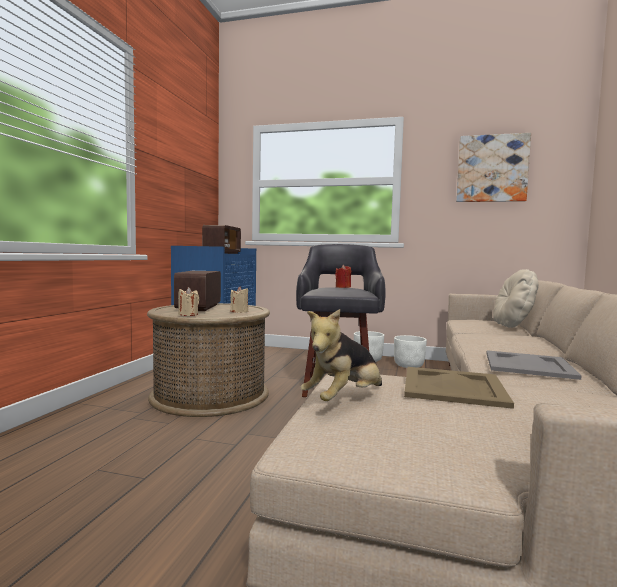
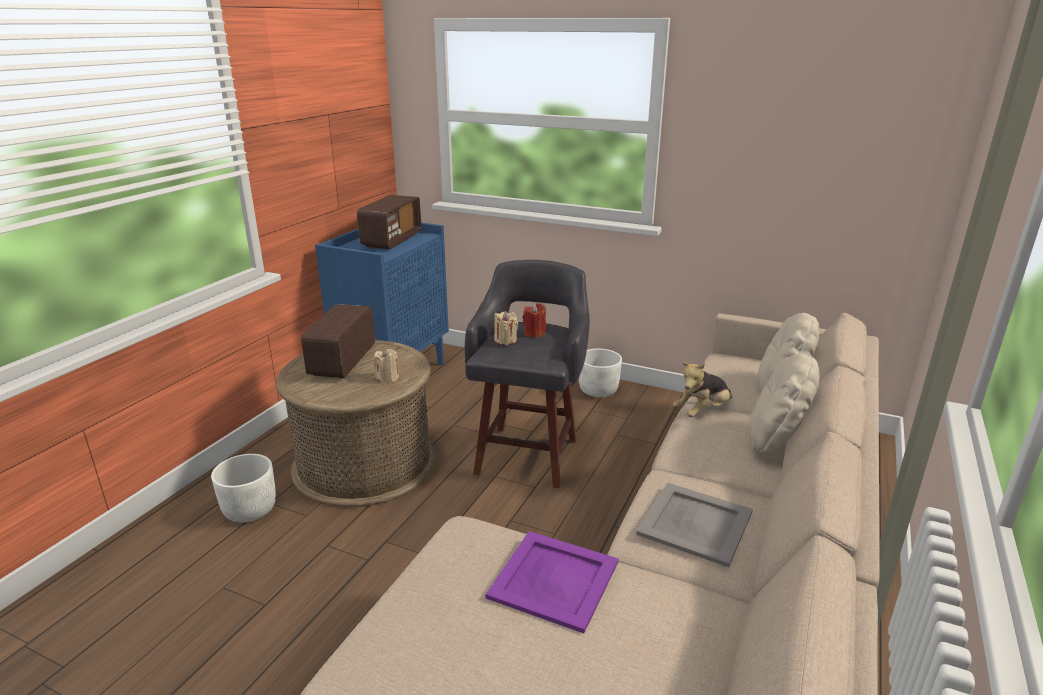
camera: 10 degrees right, 20 degrees up
(188, 314) = (319, 392): beige candle -> beige candle (505, 340)
(344, 400) = (424, 595): plush toy -> plush toy (702, 411)
(409, 365) = (650, 407): white planter -> white planter (250, 509)
(452, 386) = (553, 579): beige tray -> purple tray
(492, 169) = (807, 120): picture -> none
(537, 339) = (775, 442): none -> beige pillow

